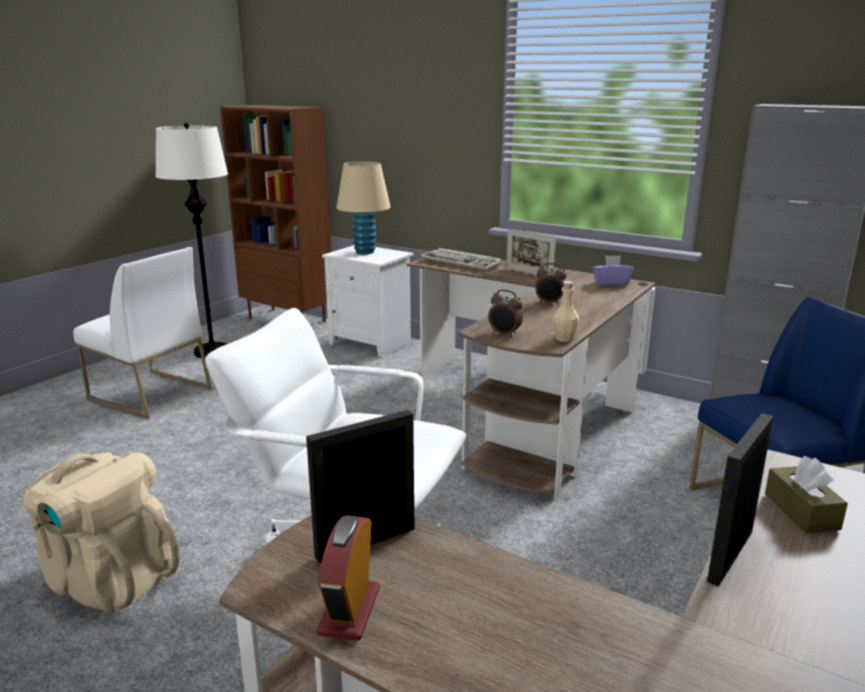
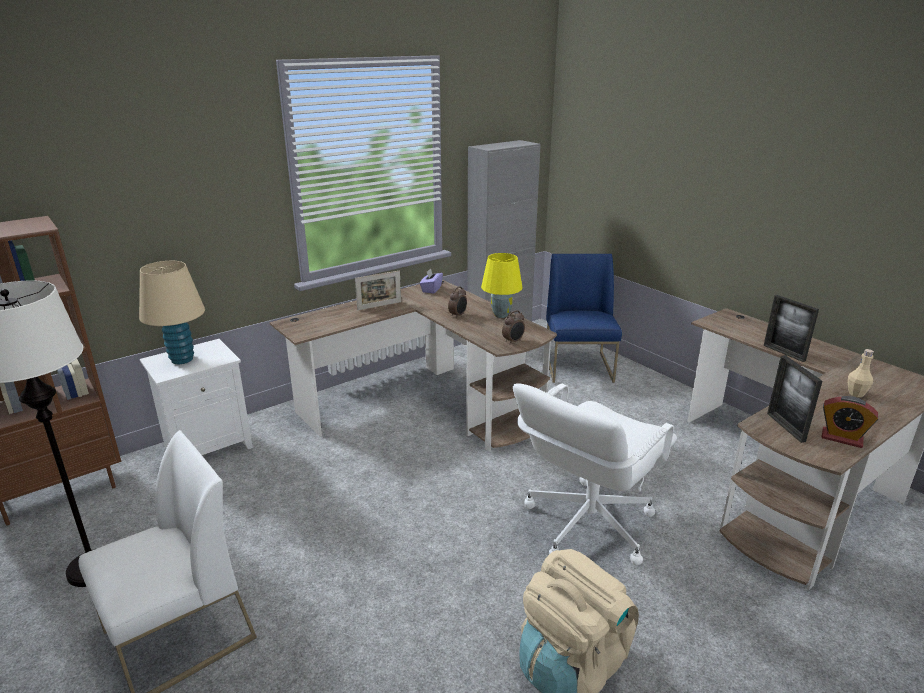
camera: 70 degrees left, 5 degrees up
(461, 262) = (323, 321): keyboard -> none
(564, 339) = (532, 327): beige bottle -> beige bottle (856, 393)
(580, 320) = (500, 315): none -> yellow table lamp
(801, 511) = (749, 331): brown tissue box -> none

